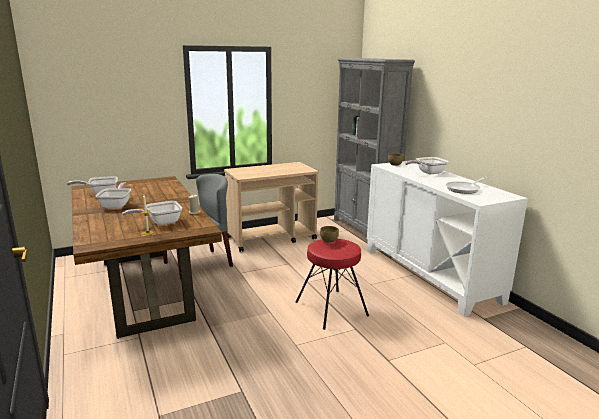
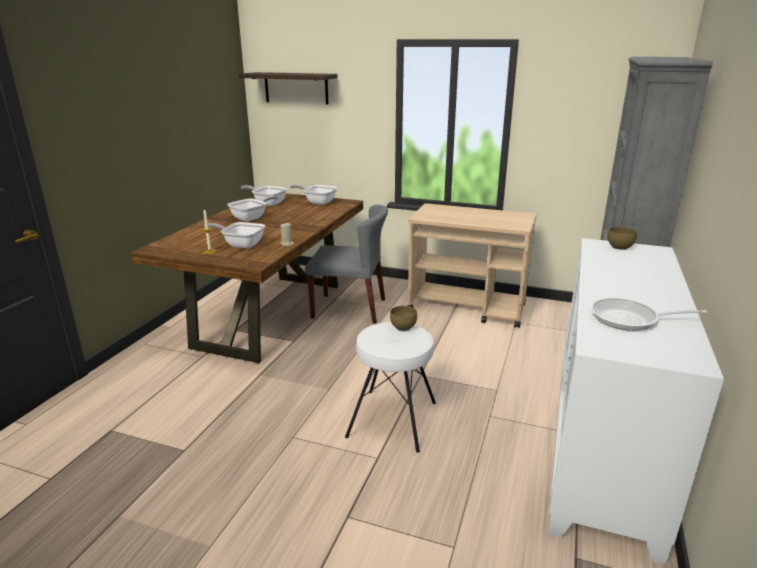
camera: 45 degrees right, 5 degrees up
(88, 87) = (296, 88): none -> shelf
(331, 308) = (393, 419): red stool -> white stool
(427, 173) = (640, 274): frying pan -> frying pan (317, 202)

